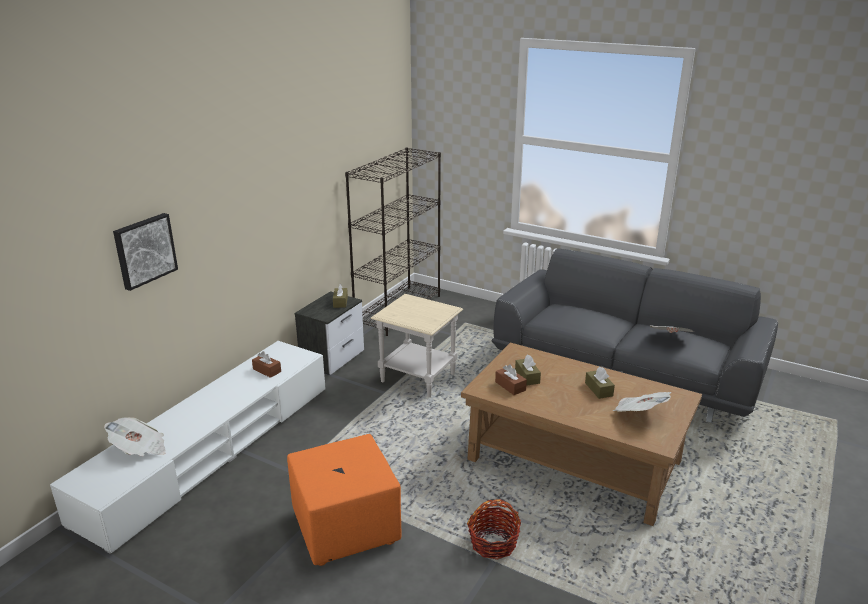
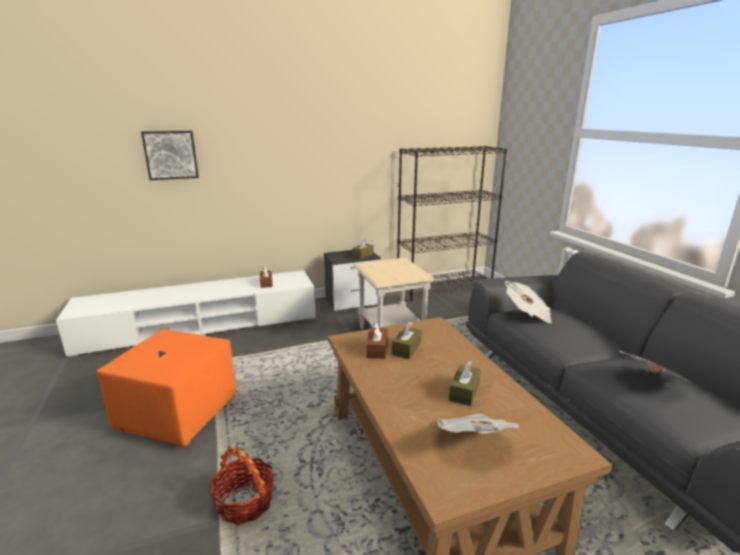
camera: 40 degrees right, 5 degrees down
(140, 449) = (131, 298): newspaper -> newspaper (527, 314)

